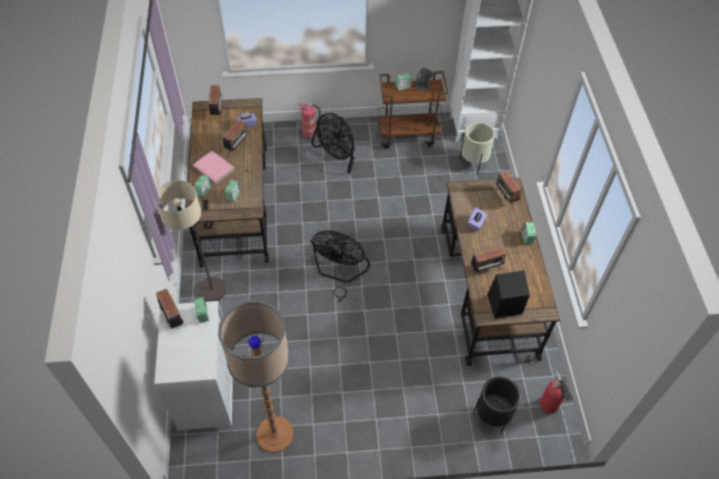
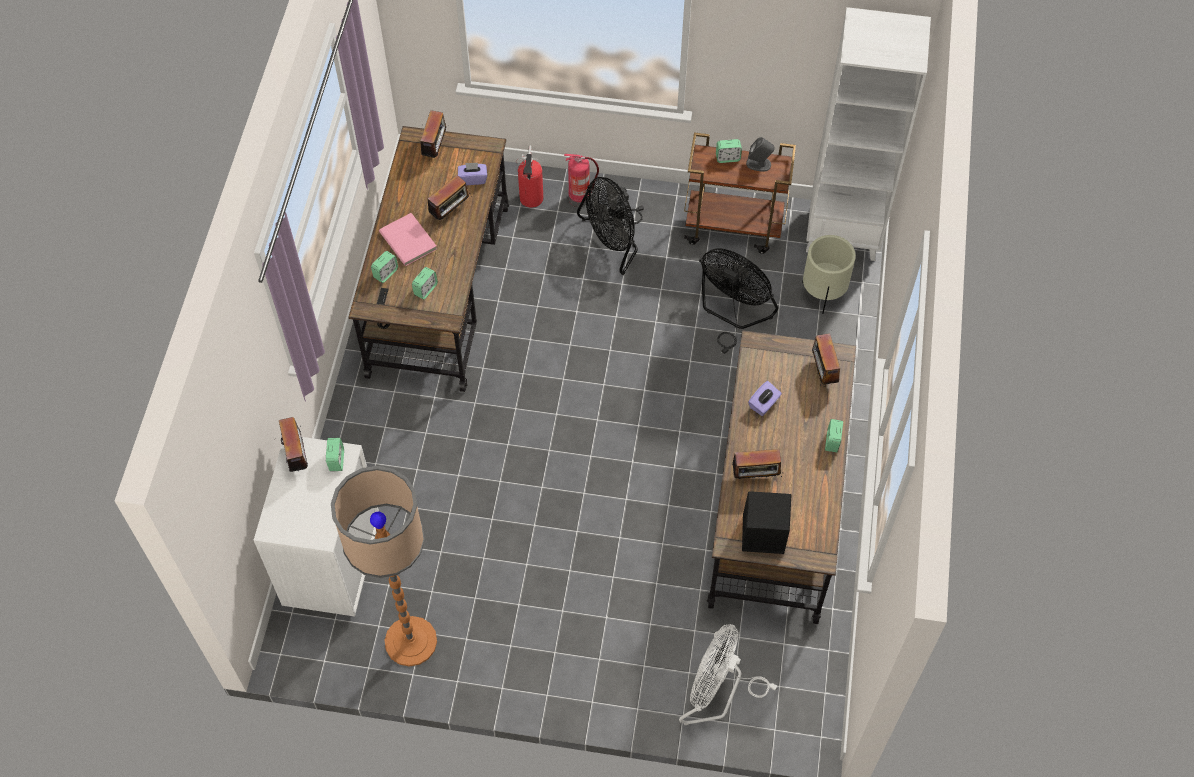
camera: 15 degrees right, 5 degrees up
(209, 297) = (367, 426): beige floor lamp -> none
(338, 273) = (562, 429): black fan -> black fan (731, 312)
(492, 416) = (721, 687): black planter -> white fan
(549, 406) = (808, 693): fire extinguisher -> fire extinguisher (531, 200)

